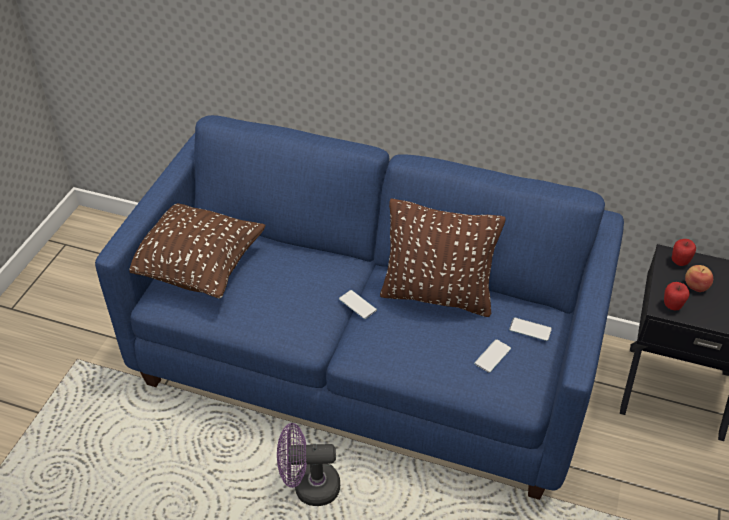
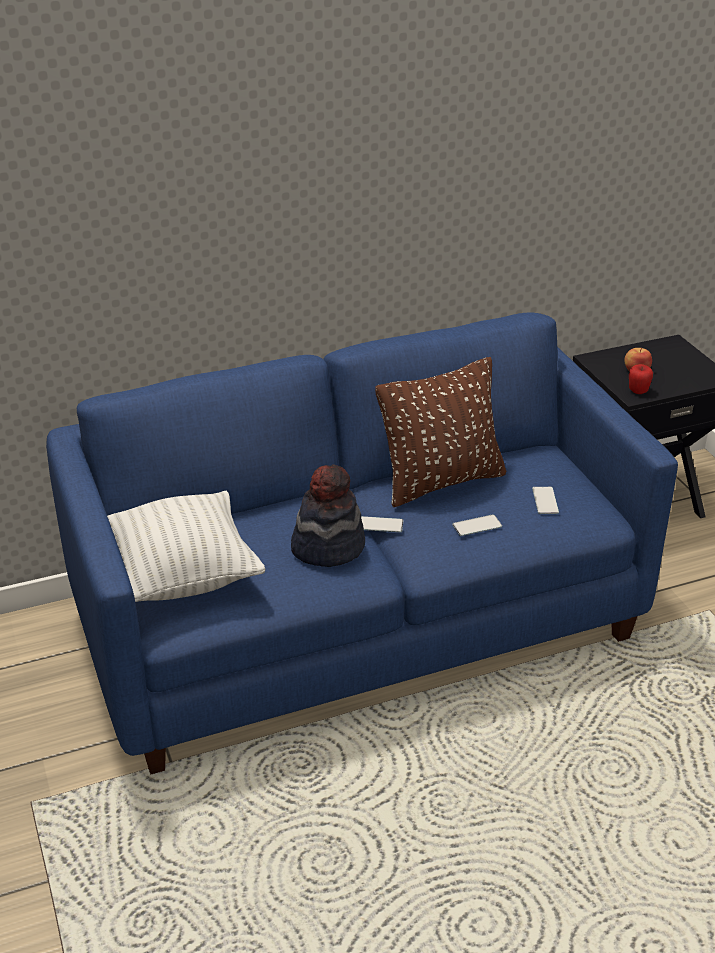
camera: 40 degrees left, 10 degrees down
(198, 269) = (180, 576): brown pillow -> white pillow
(302, 301) = (328, 546): none -> hat
(309, 487) = (431, 754): purple fan -> none
(530, 329) = (548, 467): phone -> phone (477, 526)
(679, 262) = (605, 360): apple -> none

